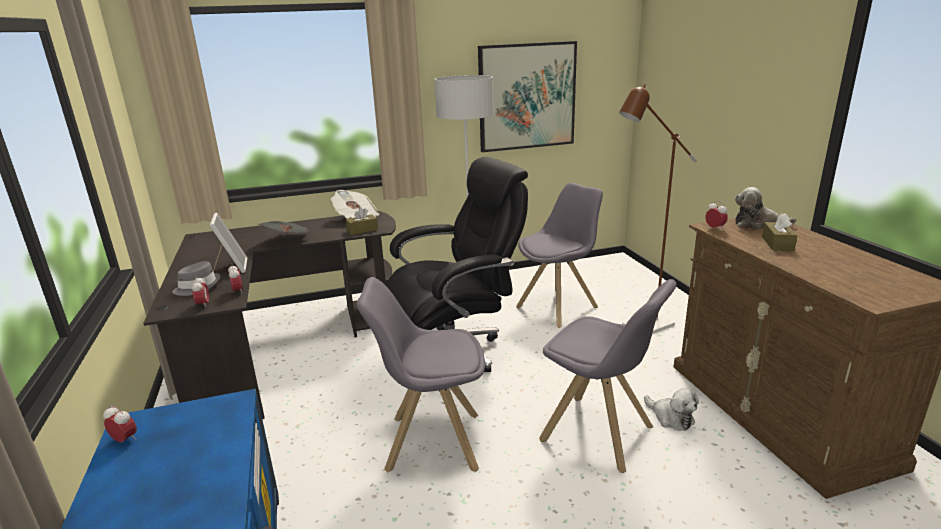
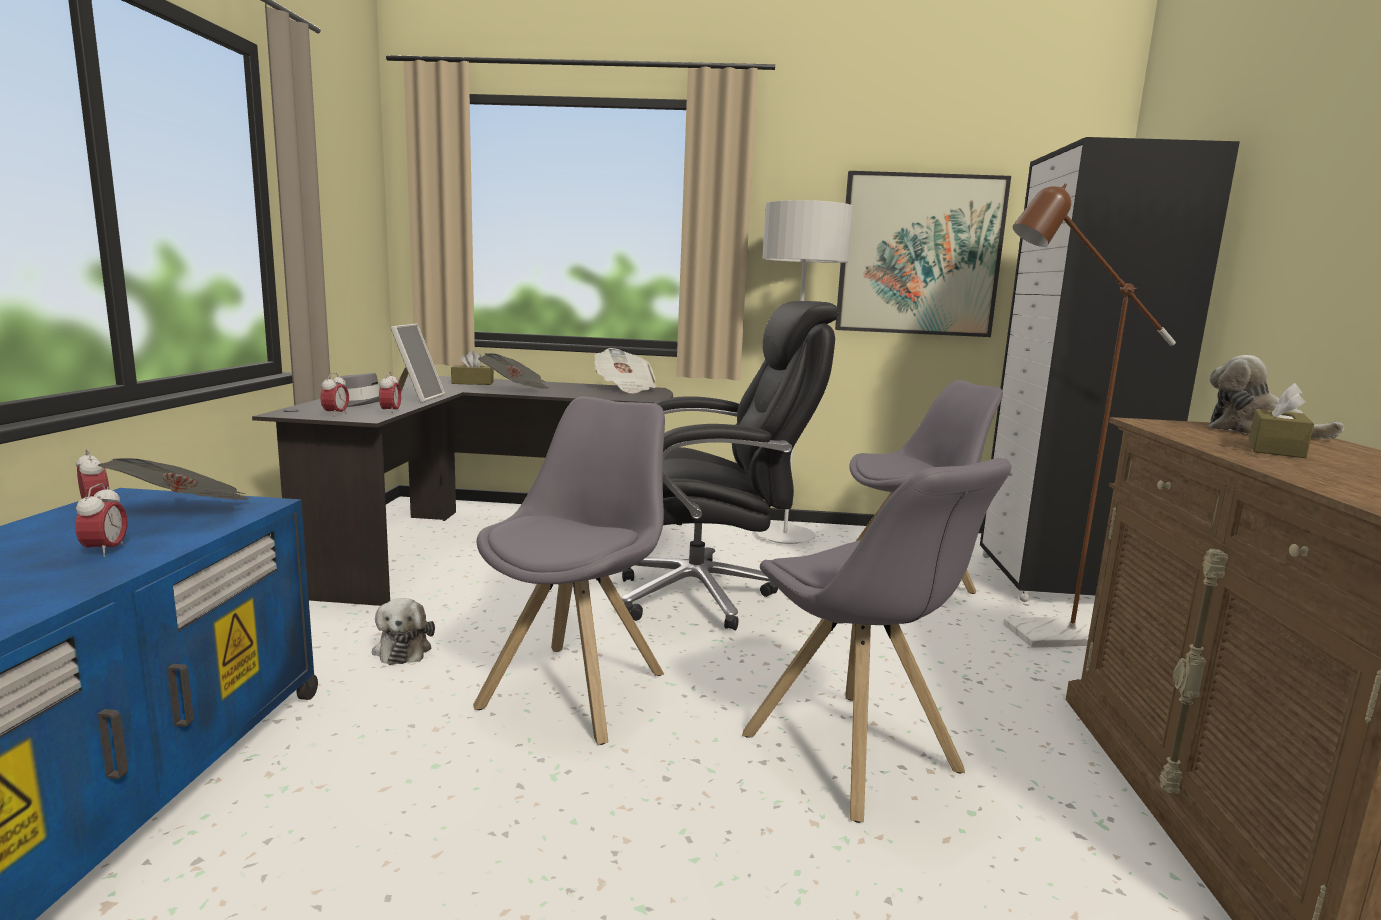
camera: 20 degrees right, 10 degrees down
(200, 426) = (187, 514): none -> newspaper
(362, 230) = (617, 396): brown tissue box -> brown tissue box (472, 383)
(432, 442) = (576, 689): grey chair -> grey chair turned 90 degrees clockwise
(633, 287) = (1058, 582): none -> wardrobe
(671, 417) = (1011, 769): plush toy -> plush toy (403, 649)
(715, 228) = (1157, 424): alarm clock -> alarm clock (105, 551)

